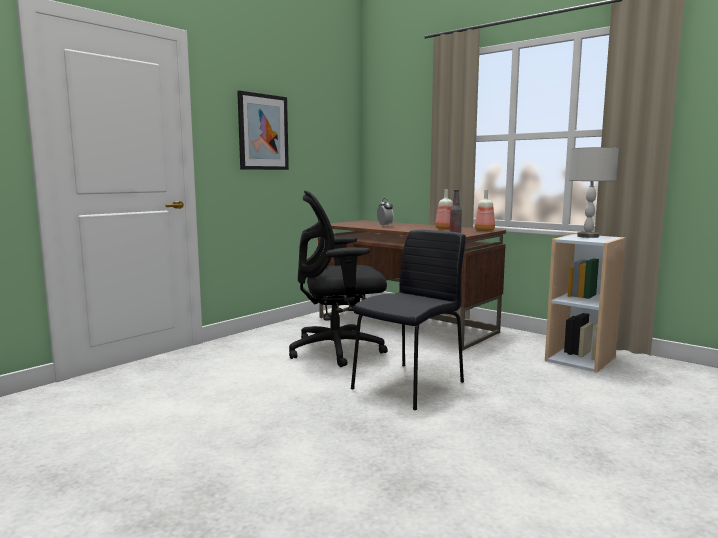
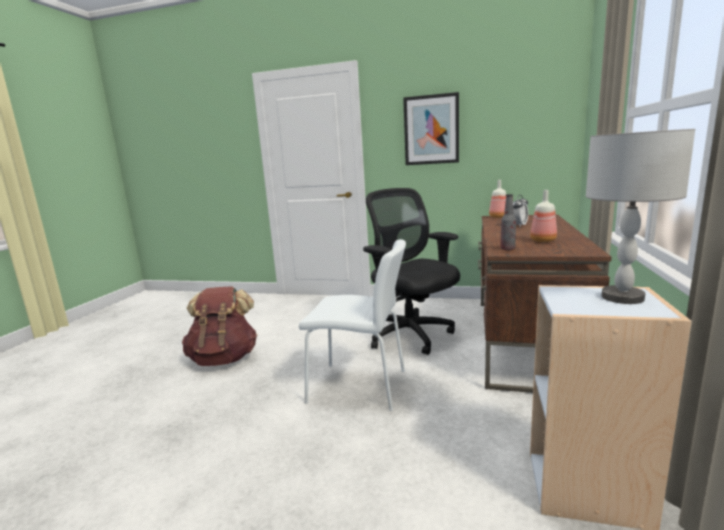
camera: 65 degrees right, 5 degrees up
(239, 441) = (224, 358): none -> brown backpack
(410, 384) = (361, 386): black chair -> white chair
(484, 231) = (566, 252): bottle -> bottle (497, 217)

